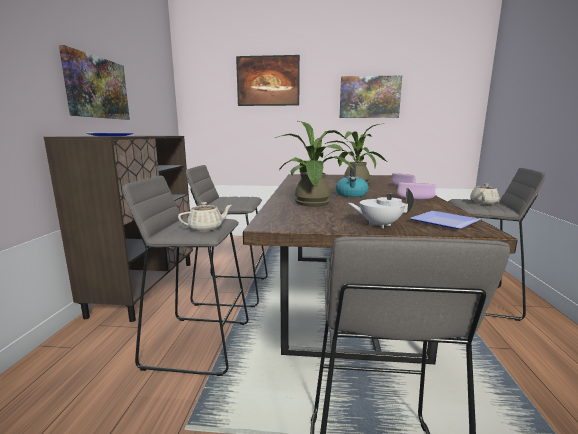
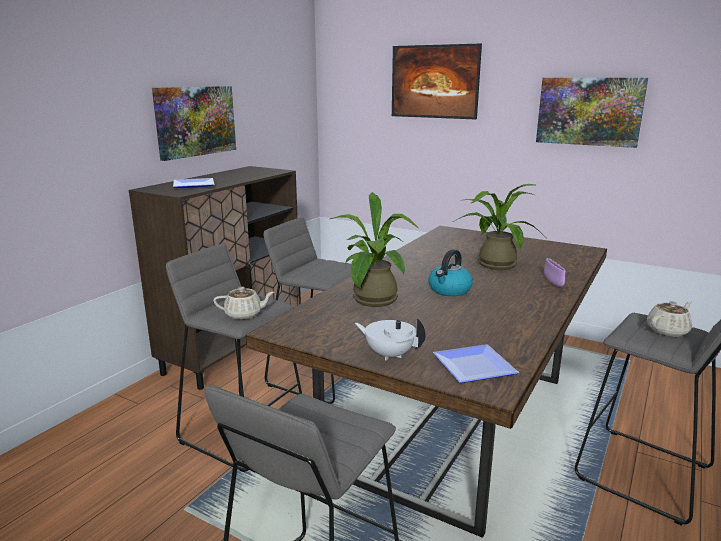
camera: 25 degrees right, 5 degrees up
(415, 199) = (520, 314): purple bowl -> none

